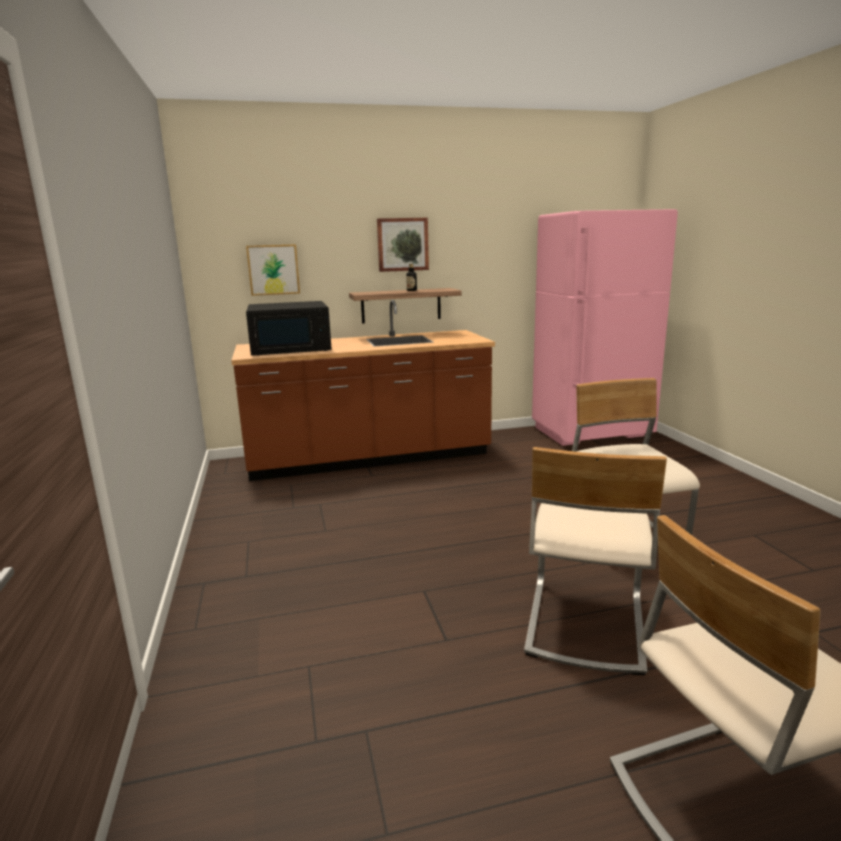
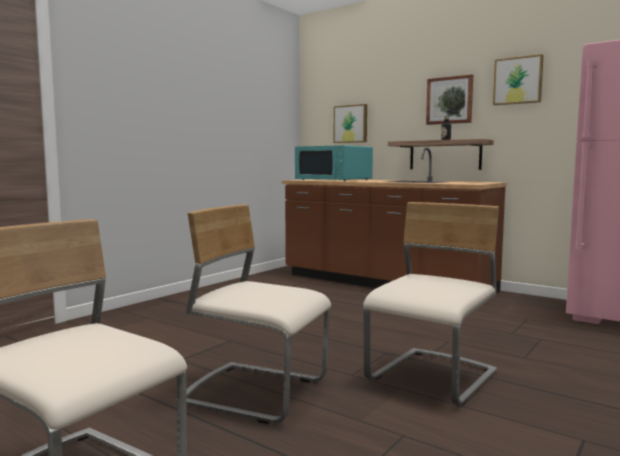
camera: 50 degrees right, 10 degrees down
(291, 348) = (334, 180): black microwave -> turquoise microwave
(470, 228) = (518, 81): none -> picture
(584, 623) = (255, 393): beige chair -> beige chair turned 45 degrees clockwise

